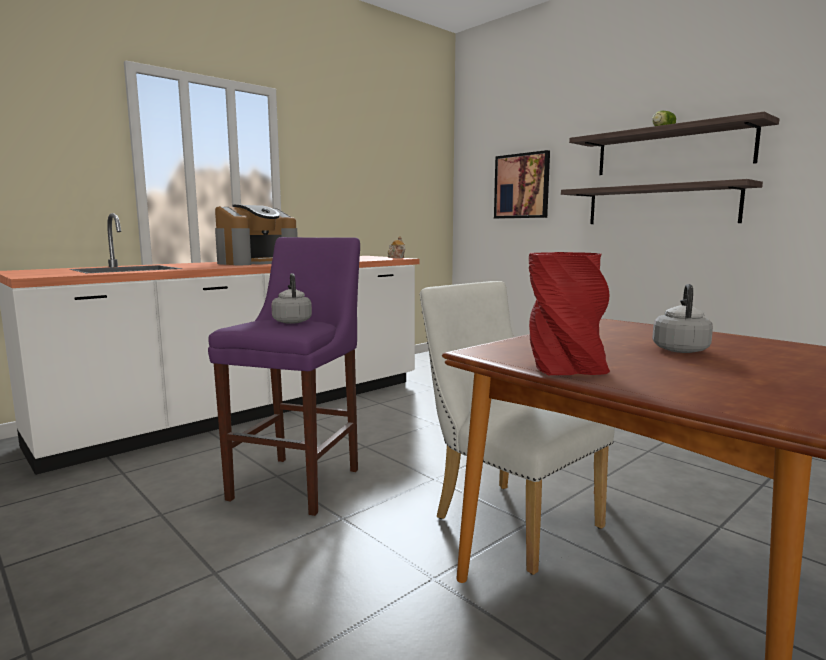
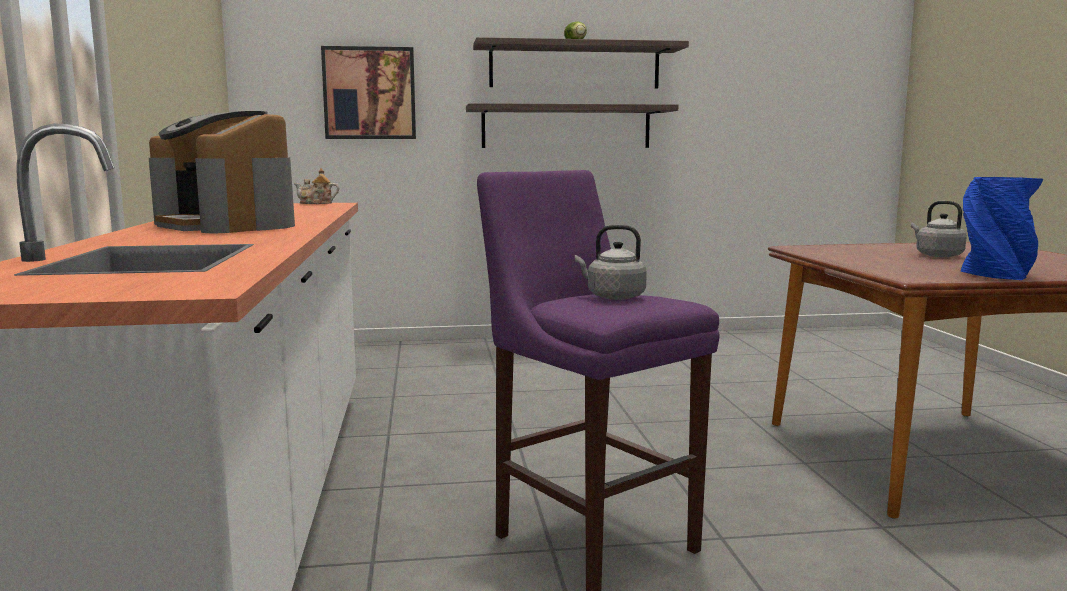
camera: 55 degrees left, 0 degrees up
(257, 262) = (227, 225): coffee machine -> coffee machine turned 150 degrees clockwise
(507, 518) = (790, 468): white chair -> none
(565, 368) = (995, 275): red vase -> blue vase

